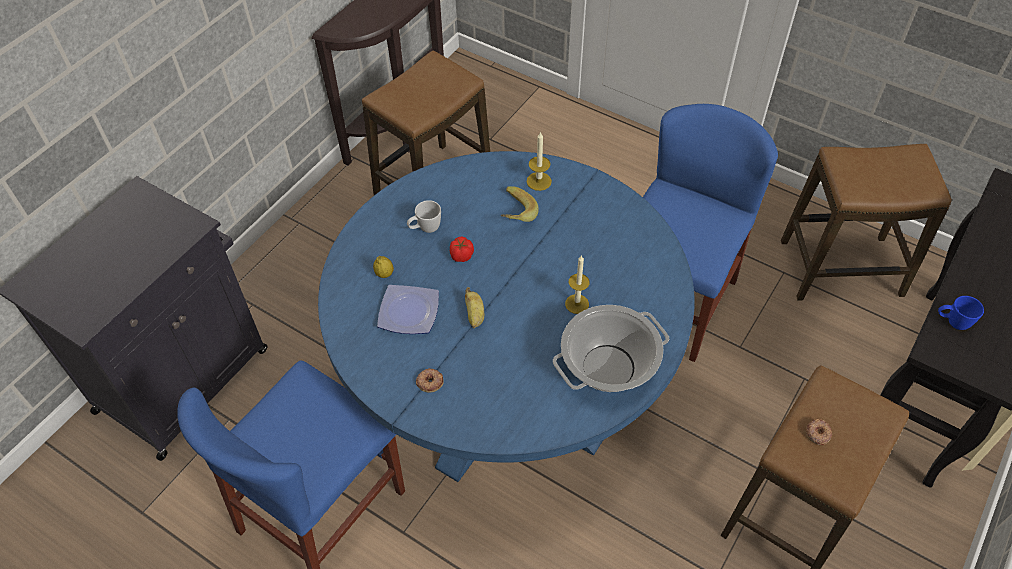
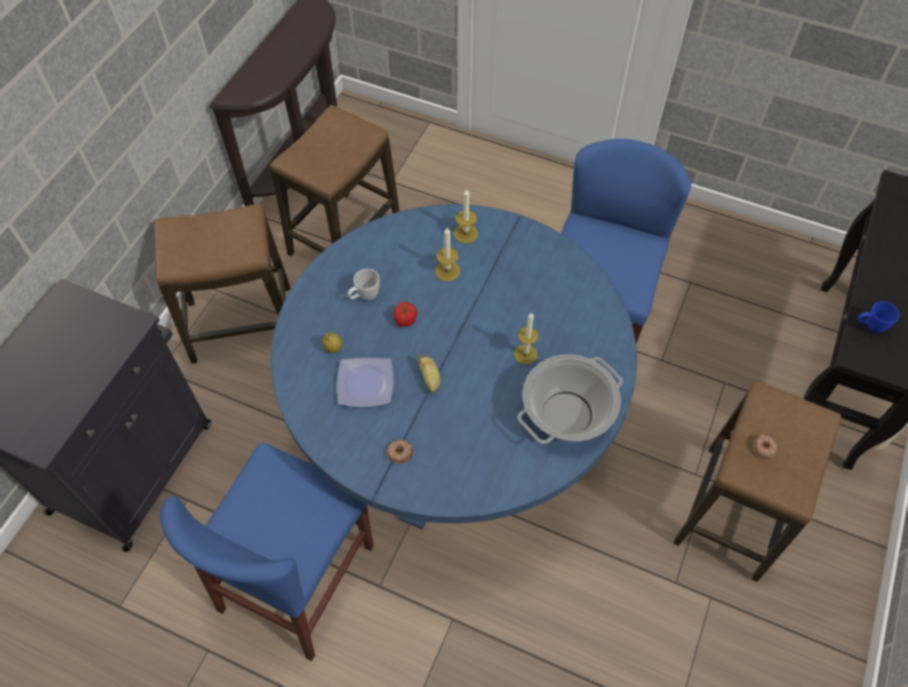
camera: 10 degrees left, 5 degrees up
(513, 214) = (447, 271): banana -> candle
(841, 268) = (741, 271): stool -> stool (242, 324)

